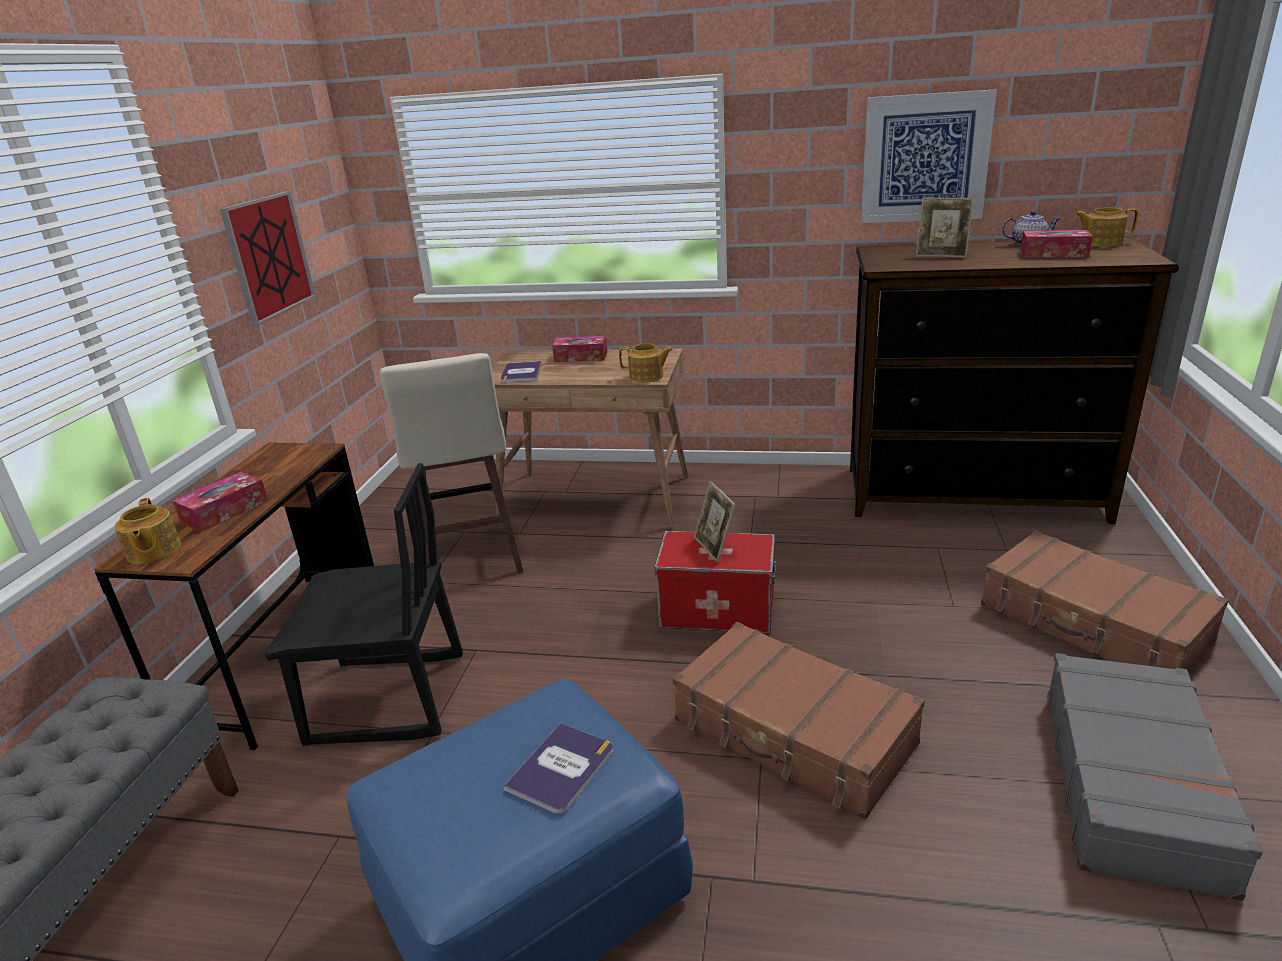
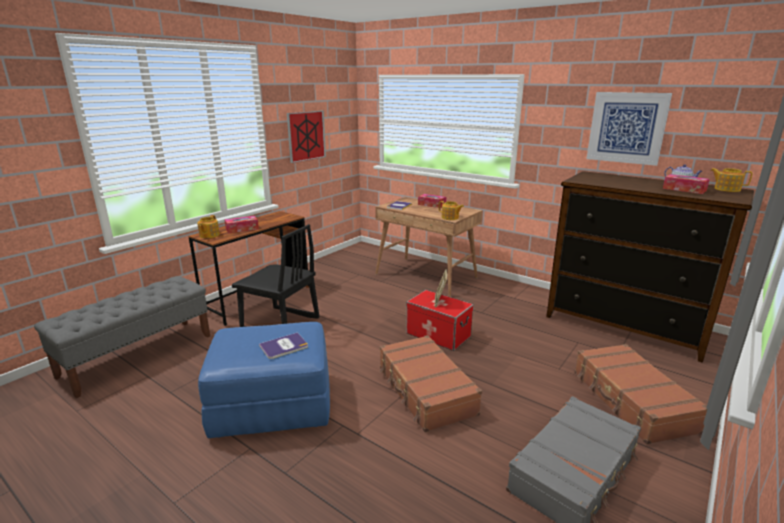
camera: 25 degrees right, 5 degrees down
(472, 560) = (353, 286): beige stool -> none
(941, 255) = (618, 181): picture frame -> none

